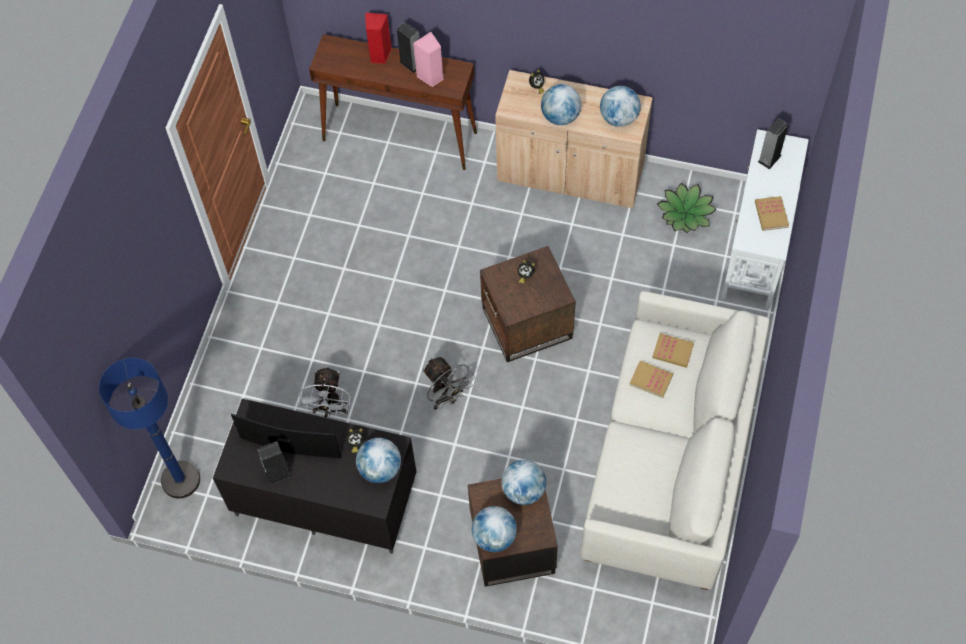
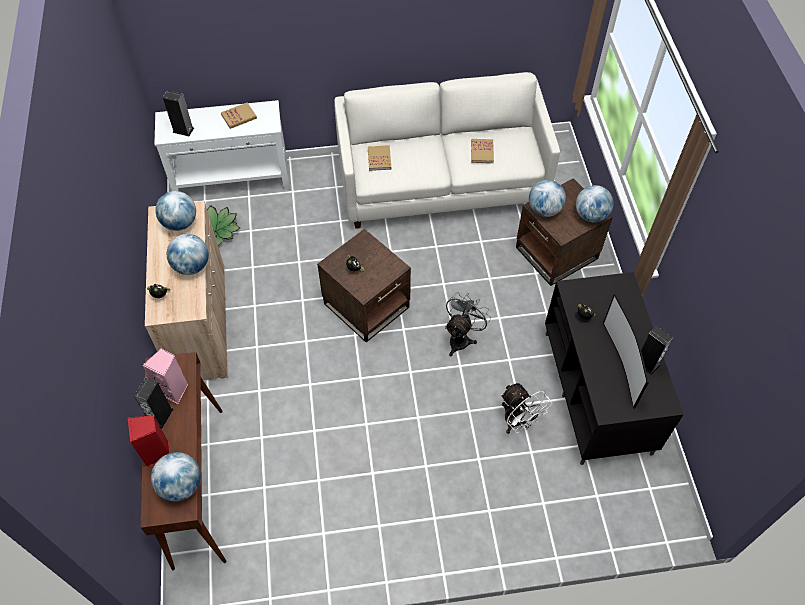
camera: 115 degrees left, 5 degrees down
(180, 480) = (650, 518): blue floor lamp -> none
(330, 409) = (518, 422): white fan -> white fan turned 75 degrees clockwise
(380, 469) = (595, 291): globe -> globe (181, 485)
(651, 380) = (410, 165): book -> book (482, 152)

